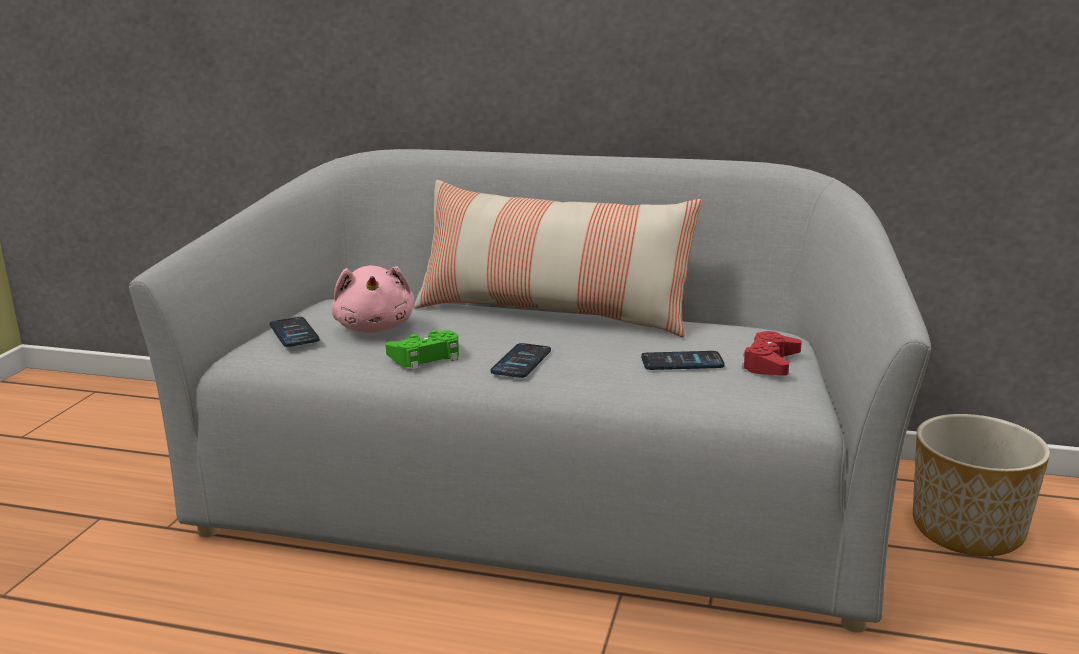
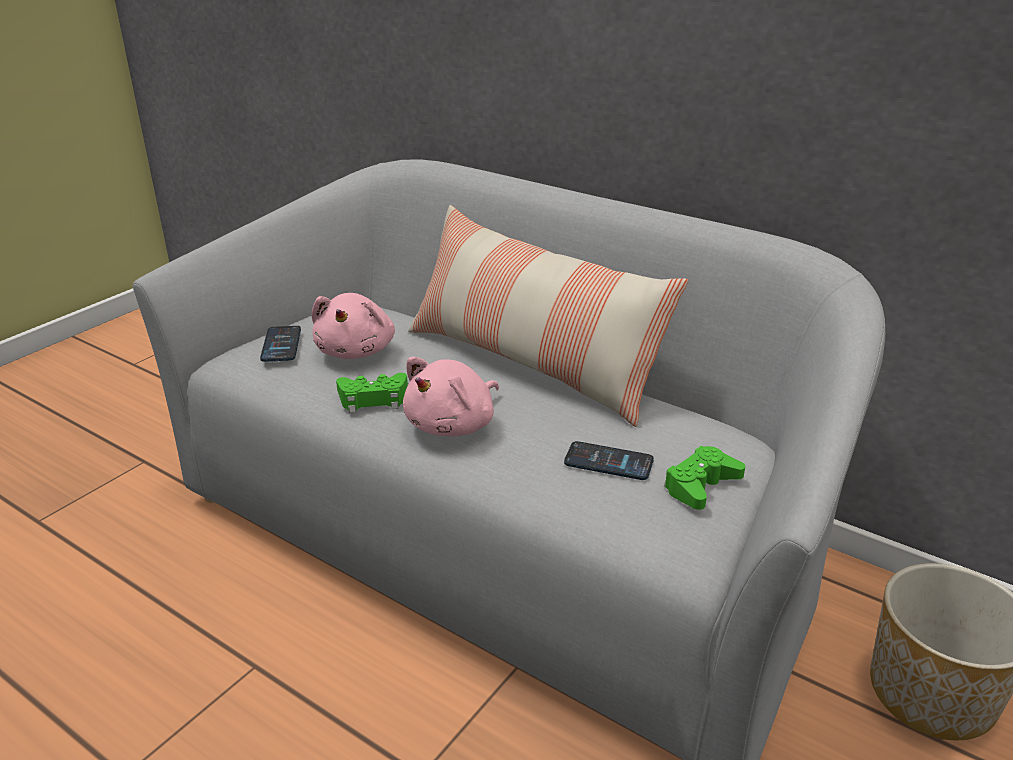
camera: 20 degrees right, 10 degrees up
(521, 362) = (454, 425): phone -> pink plush toy
(770, 363) = (701, 485): red game controller -> green game controller

